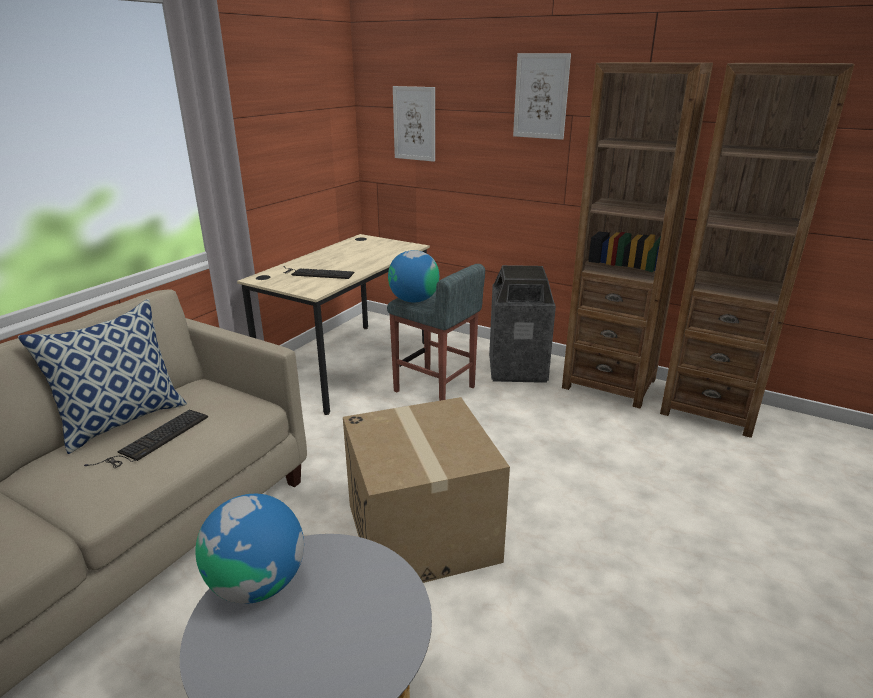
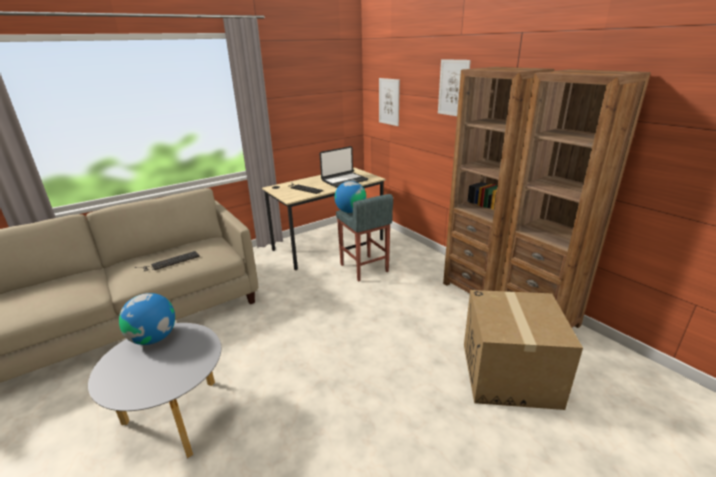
camera: 25 degrees right, 0 degrees up
(123, 420) = (167, 250): pillow -> none
(369, 254) = (344, 180): none -> laptop
(422, 532) = (291, 345): cardboard box -> cardboard box (509, 374)
(517, 369) = (424, 266): trash can -> none

